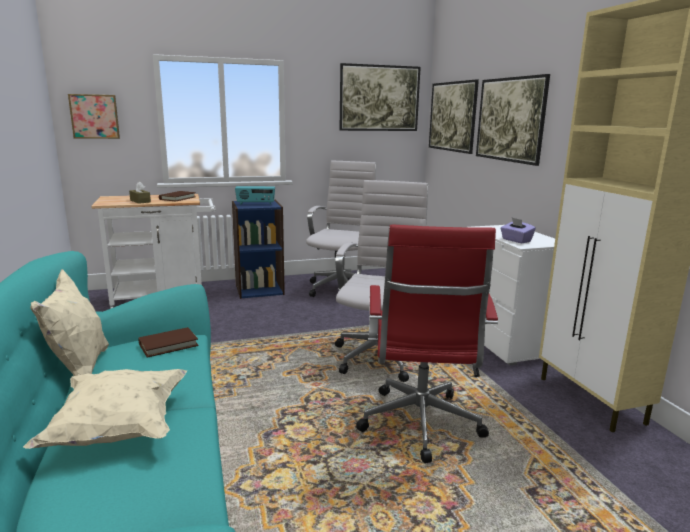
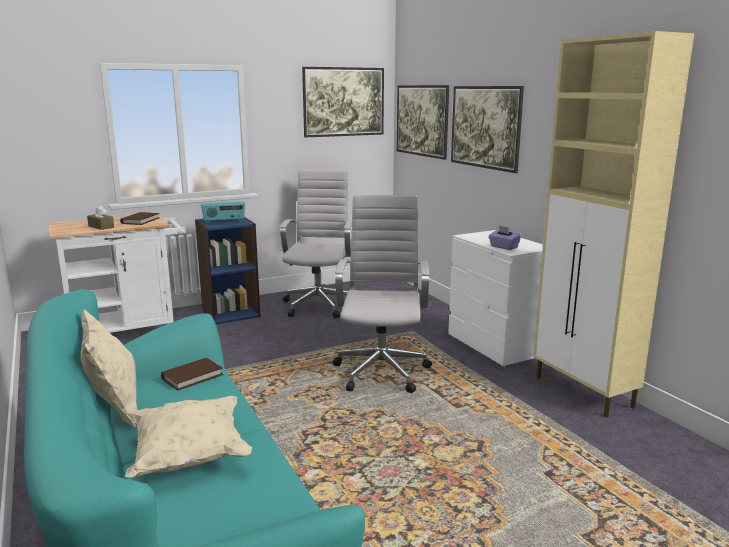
camera: 10 degrees left, 0 degrees up
(94, 116) = (35, 133): picture -> none
(420, 426) = (438, 431): red office chair -> none

